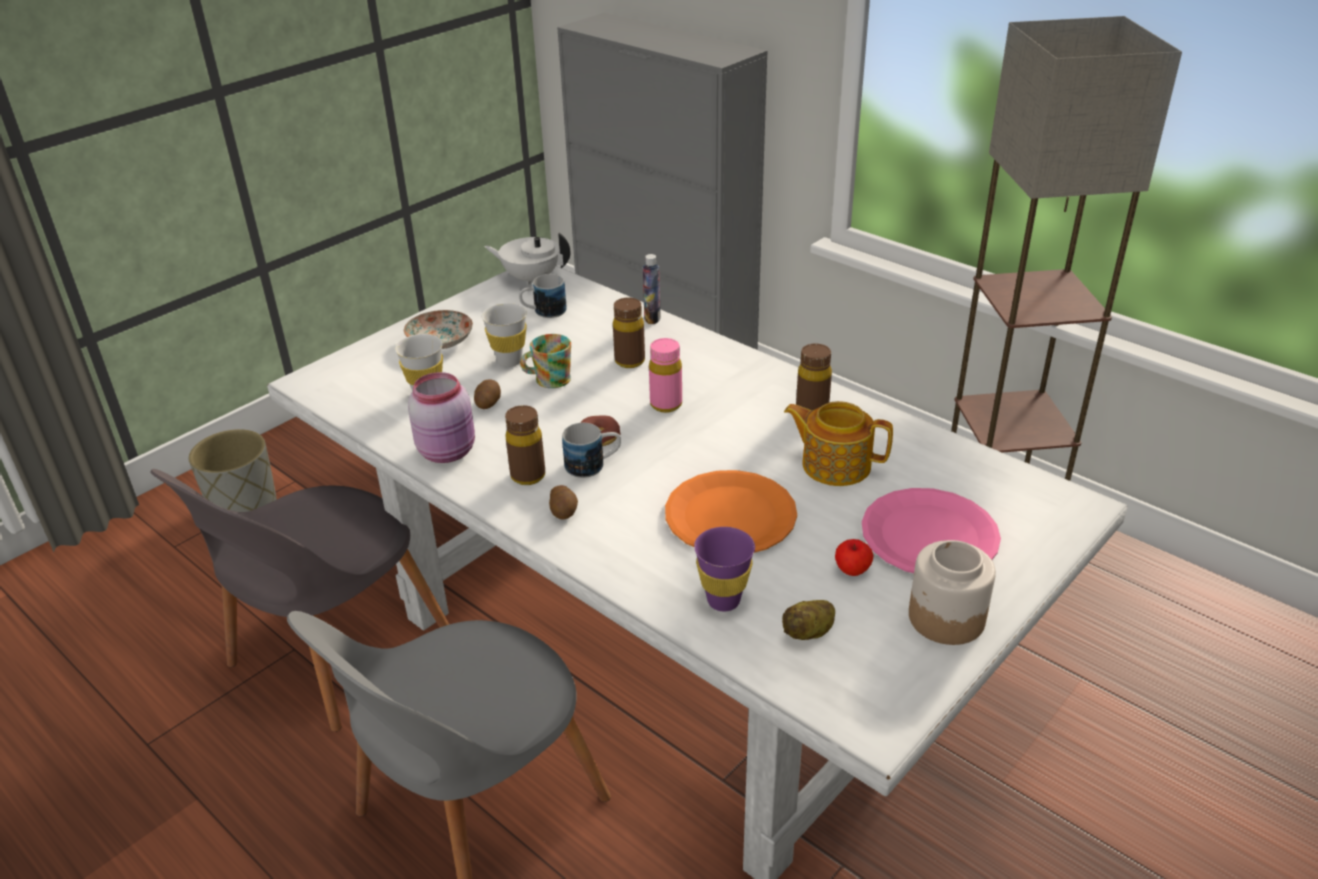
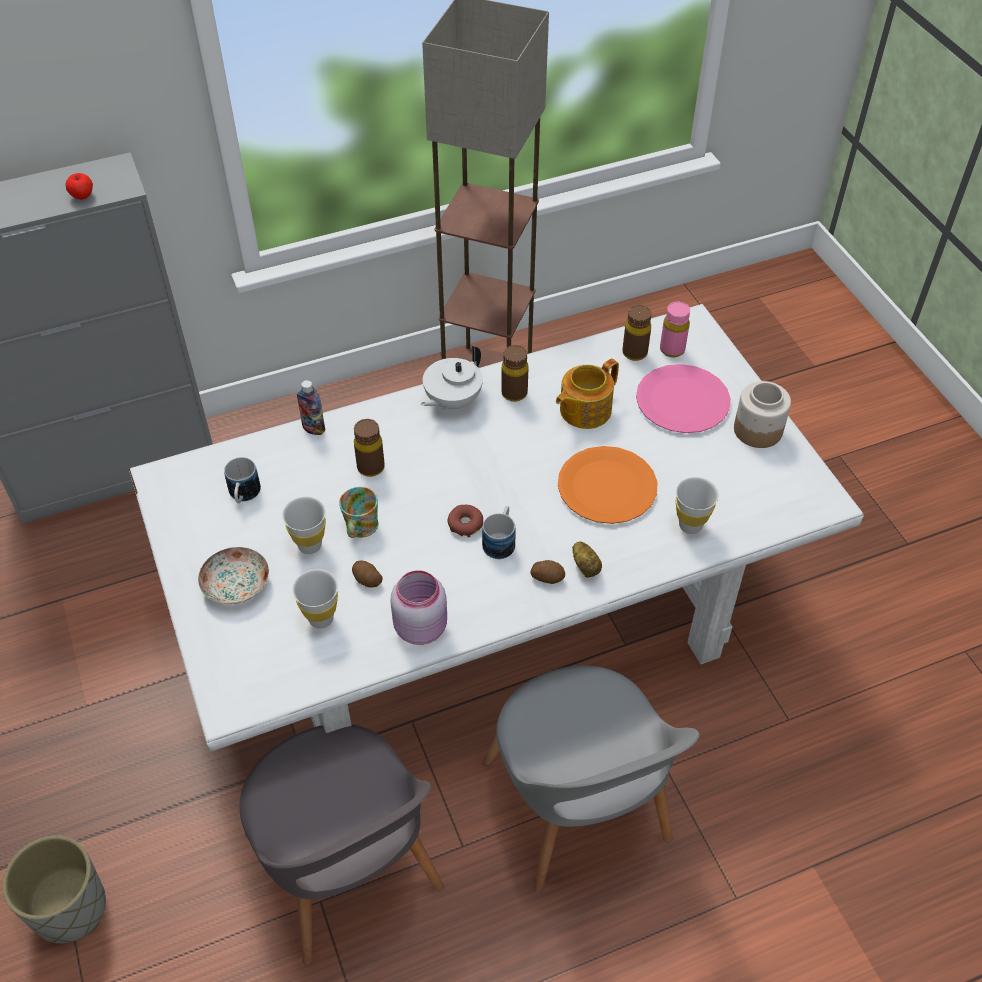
camera: 65 degrees left, 15 degrees up
(528, 476) = (489, 584): brown bottle -> brown bottle (634, 353)
(531, 278) = (172, 484): white teapot -> white teapot (452, 401)
(666, 404) = (449, 469): pink bottle -> pink bottle (672, 349)
(723, 601) = (690, 525): purple cup -> white cup
(809, 632) = (739, 496): potato -> potato (586, 566)
(852, 570) = (695, 451): apple -> apple (82, 196)

